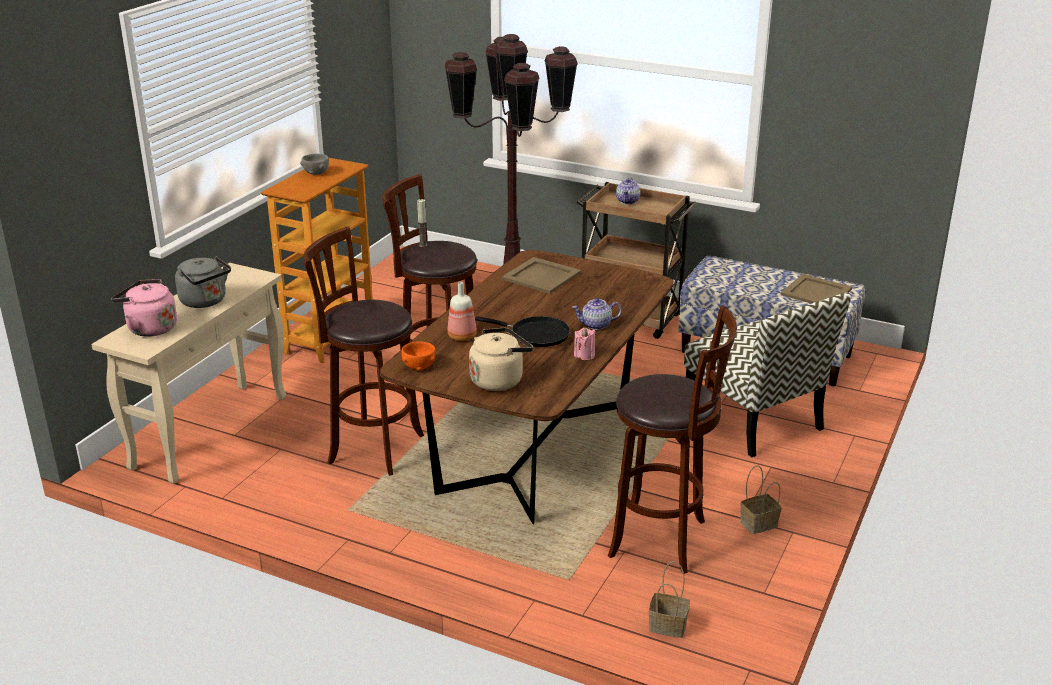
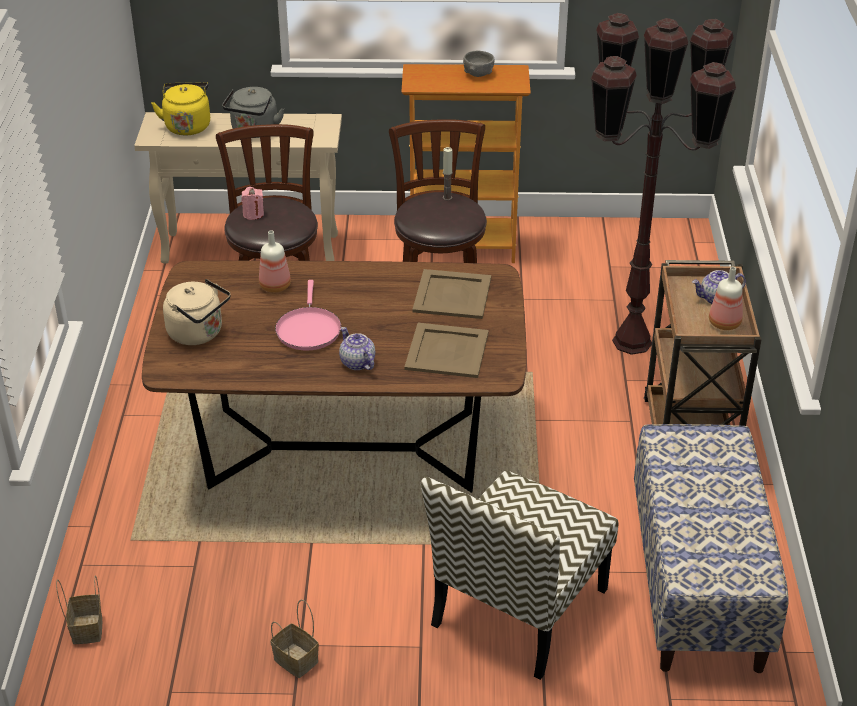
camera: 65 degrees right, 10 degrees up
(149, 328) = (187, 125): pink kettle -> yellow kettle
(418, 366) = (199, 280): orange bowl -> none
(536, 335) = (308, 329): black frying pan -> pink frying pan
(584, 355) = (282, 372): pink candle -> pink candle (253, 214)
(655, 205) = (724, 322): none -> bottle
(663, 540) = (228, 590): brown stool -> none
(816, 292) = (720, 550): beige tray -> beige tray (446, 351)

